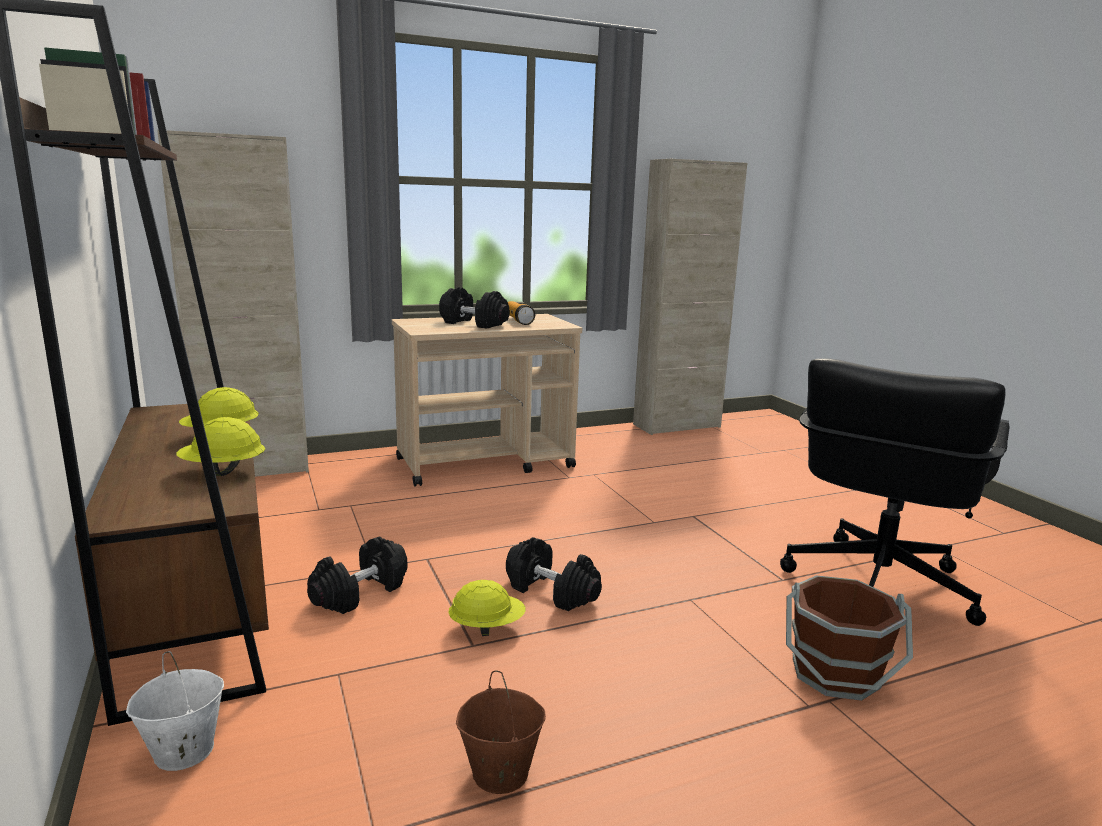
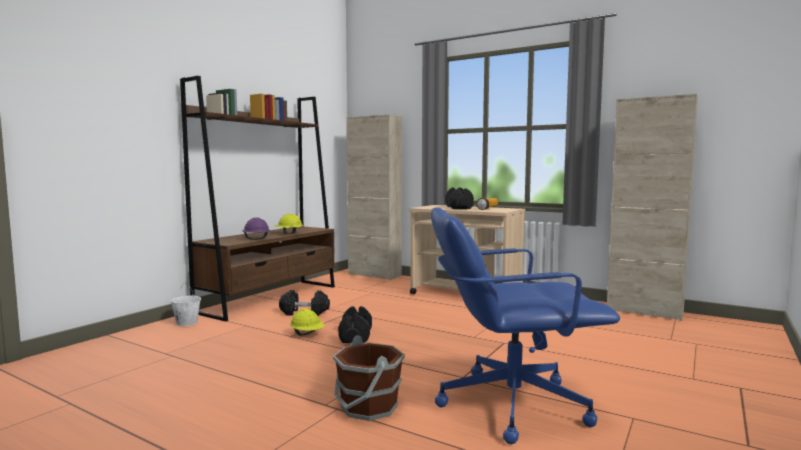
camera: 55 degrees right, 10 degrees down
(223, 471) = (255, 239): yellow hard hat -> purple hard hat
(499, 773) = (211, 360): brown bucket -> none
(876, 585) = (510, 404): black office chair -> blue office chair

